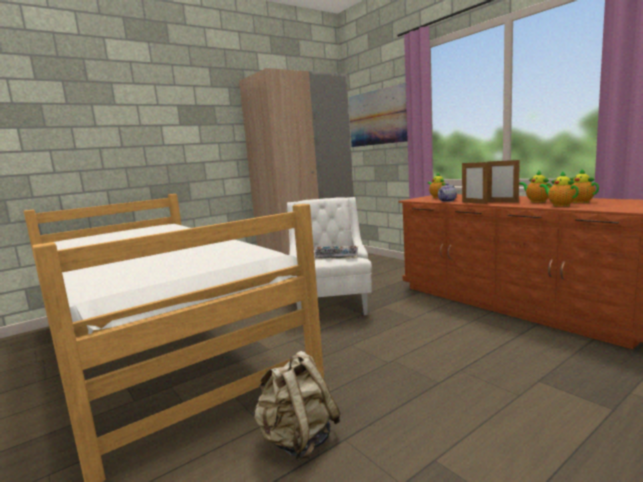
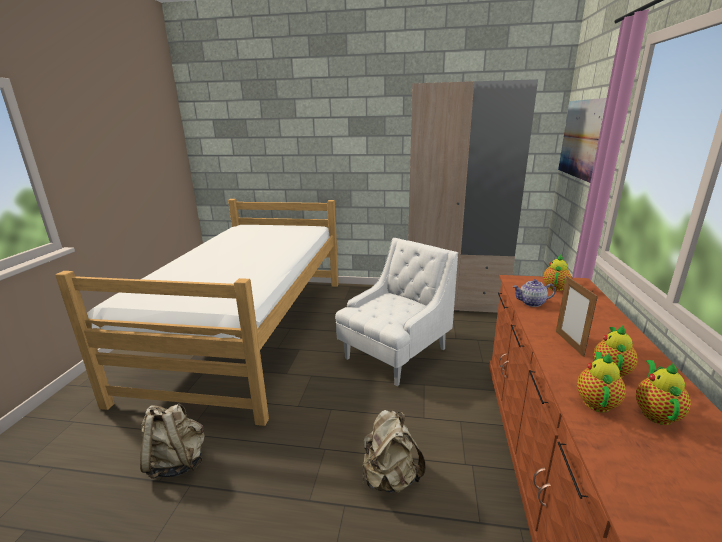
camera: 45 degrees right, 10 degrees up
(337, 256) = (384, 316): keyboard -> none
(454, 346) = (390, 478): none -> beige backpack
(474, 203) = (536, 325): picture frame -> none

